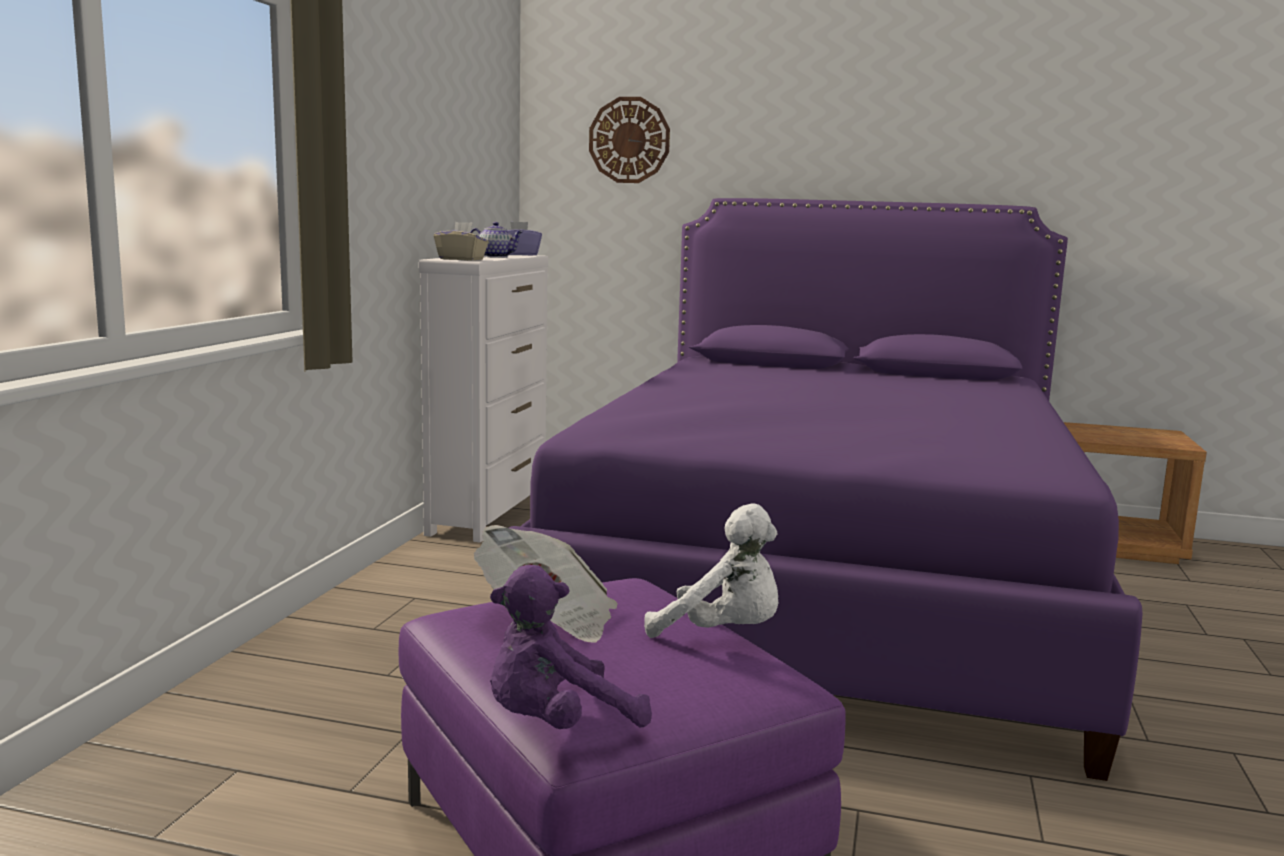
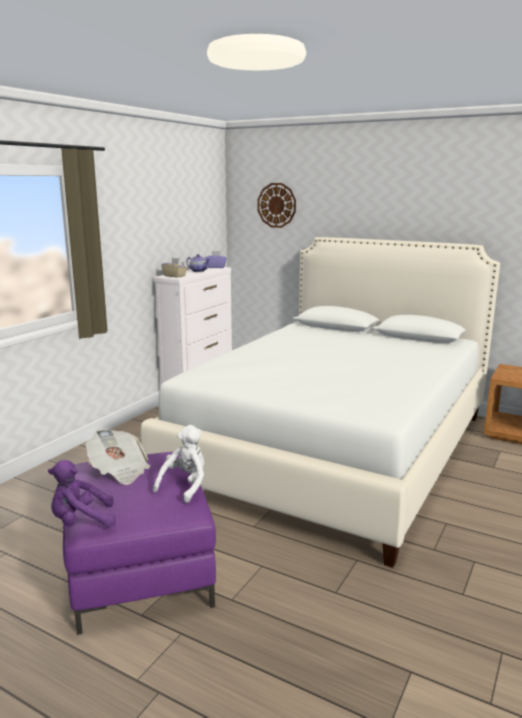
camera: 15 degrees right, 5 degrees up
(723, 634) = (185, 485): white plush toy -> white plush toy turned 105 degrees counterclockwise
(825, 587) = (335, 448): purple bed -> white bed

